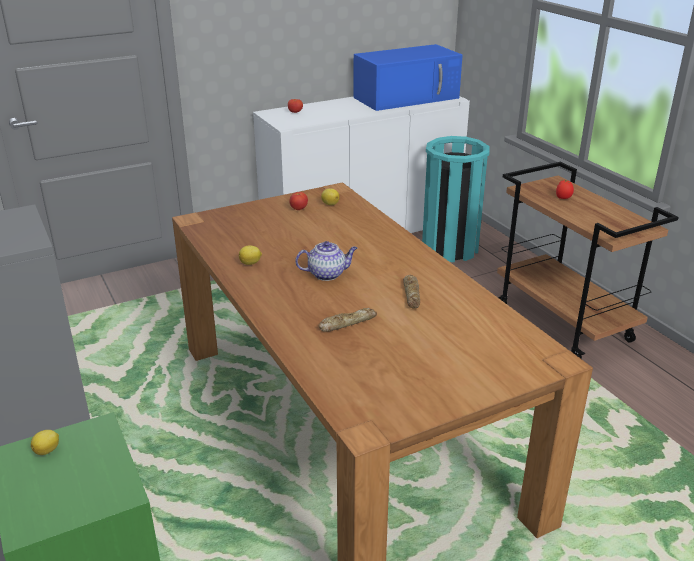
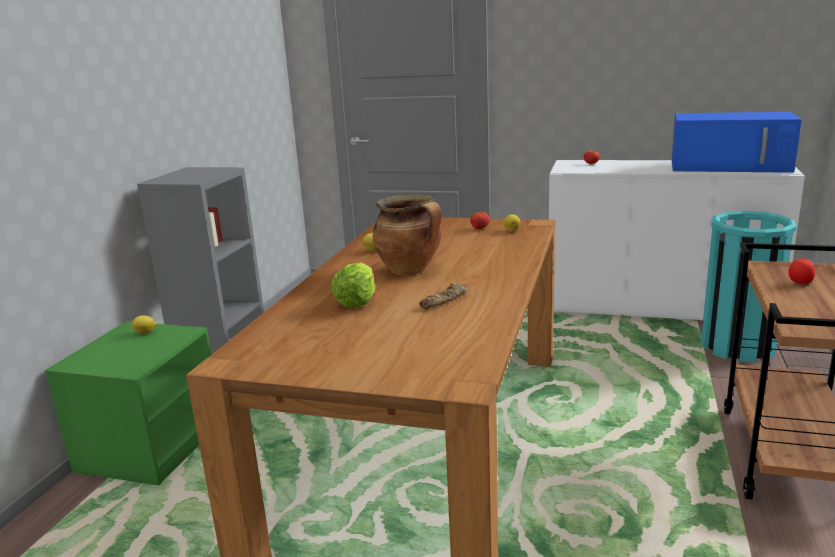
camera: 45 degrees right, 10 degrees down
(327, 274) = (410, 270): teapot -> cooking pot
(347, 323) = (356, 302): bread -> lettuce

